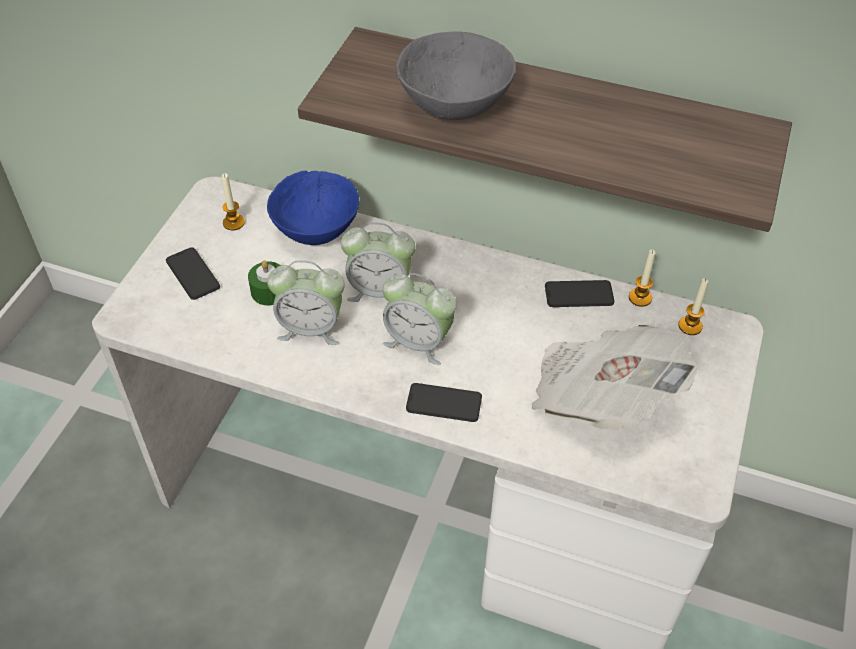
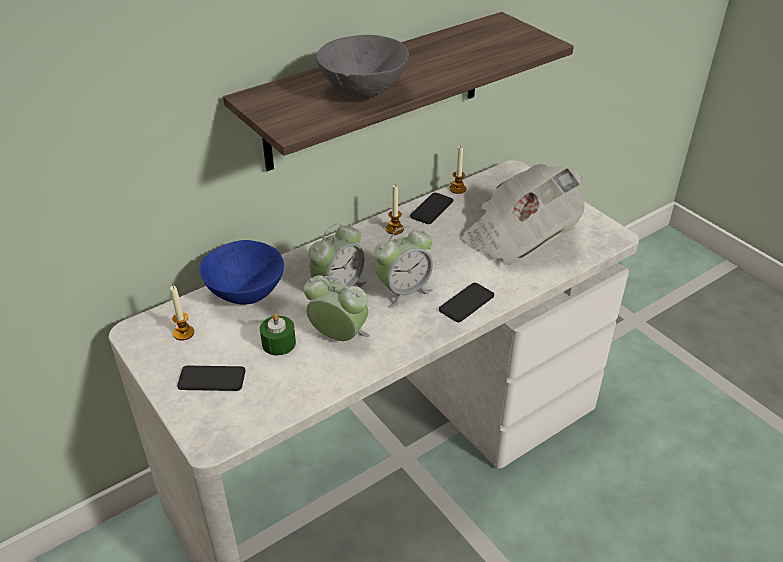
camera: 55 degrees left, 10 degrees down
(311, 328) = (338, 336): alarm clock -> alarm clock turned 105 degrees counterclockwise
(690, 326) = (496, 182): candle -> candle (394, 229)

